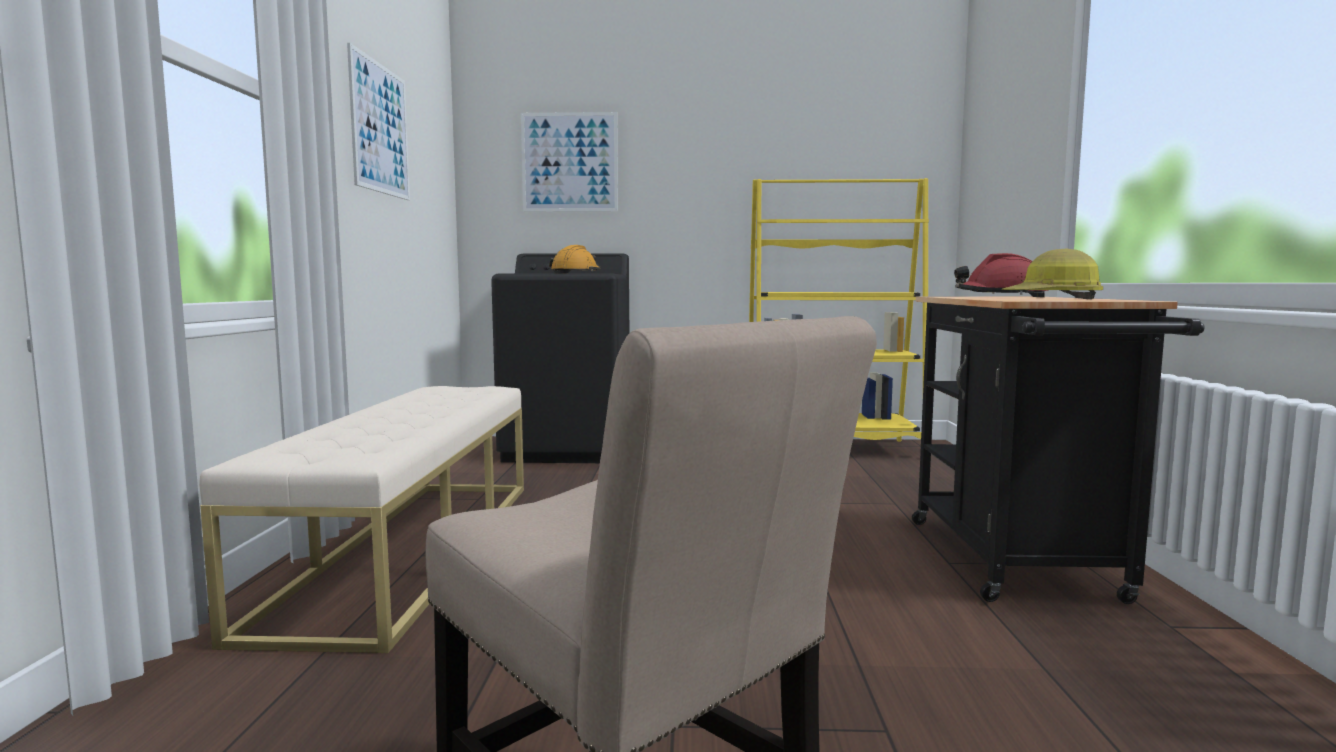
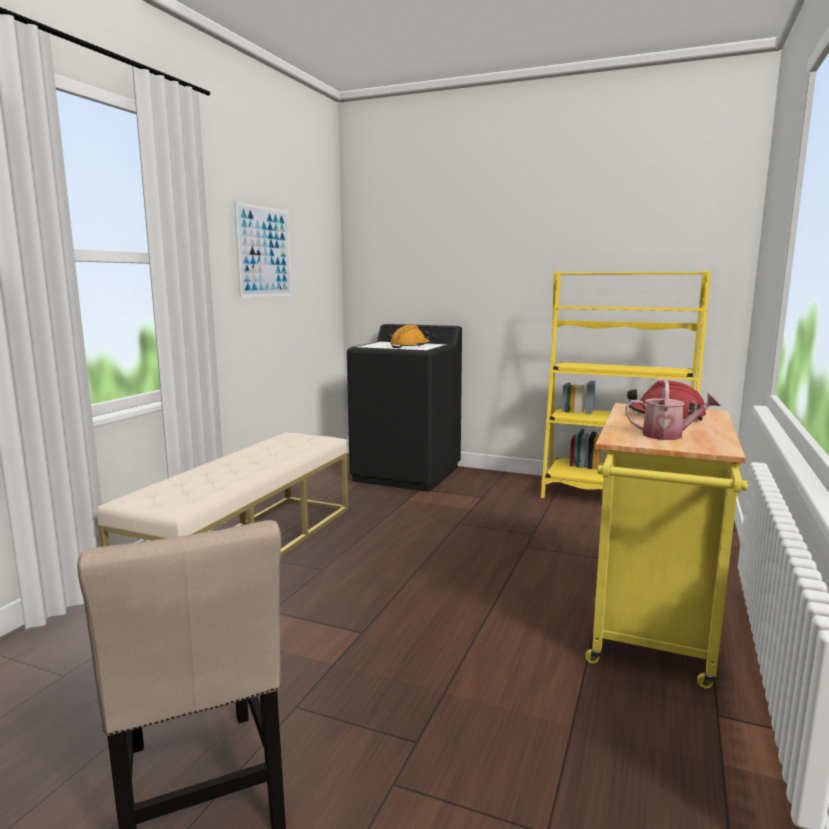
camera: 20 degrees right, 5 degrees up
(569, 162) = (421, 253): picture -> none
(1018, 564) = (652, 635): black cart -> yellow cart
(1053, 299) = (668, 435): hard hat -> watering can

